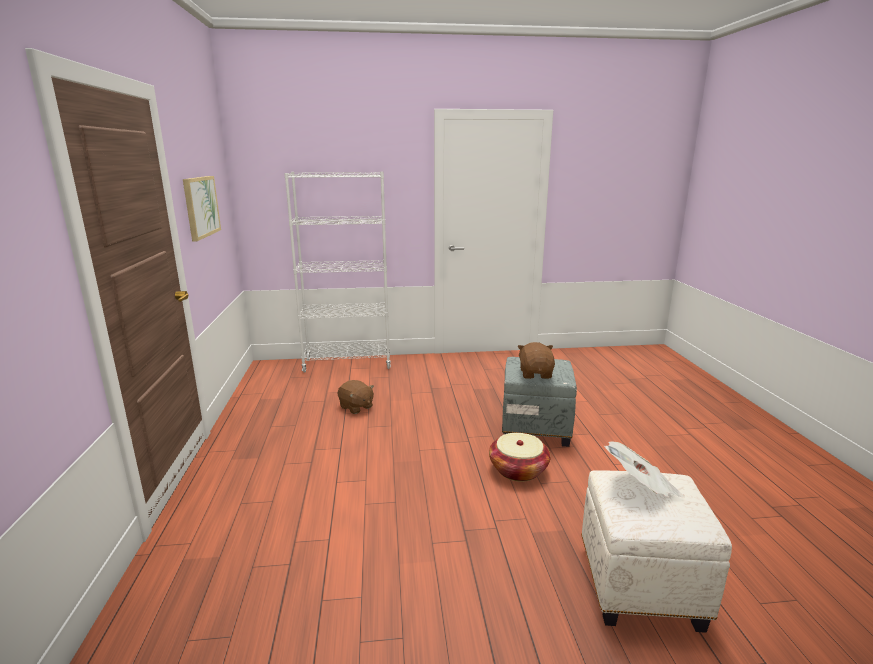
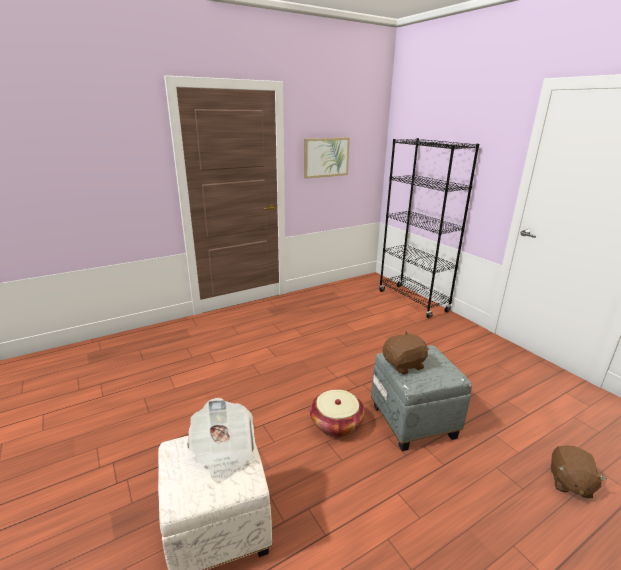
camera: 65 degrees right, 5 degrees up
(348, 364) = (413, 301): white bookcase -> black bookcase
(356, 407) = (356, 324): brown plush toy -> brown plush toy (569, 482)

